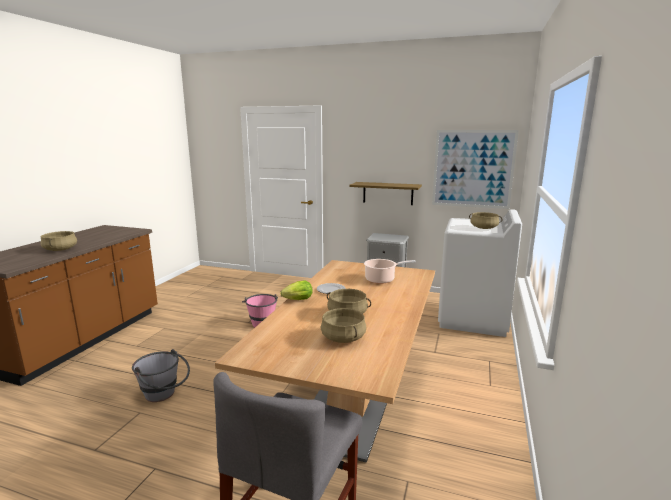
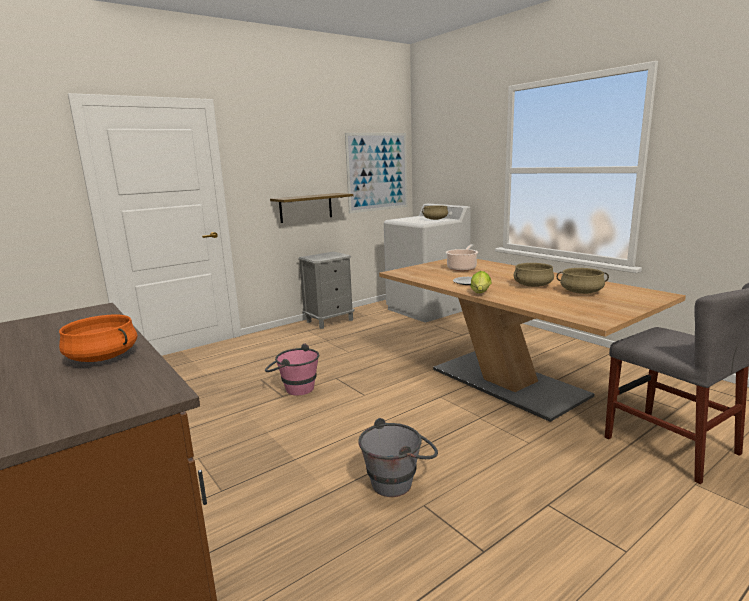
camera: 55 degrees left, 0 degrees up
(60, 249) = (103, 357): beige cooking pot -> orange cooking pot

